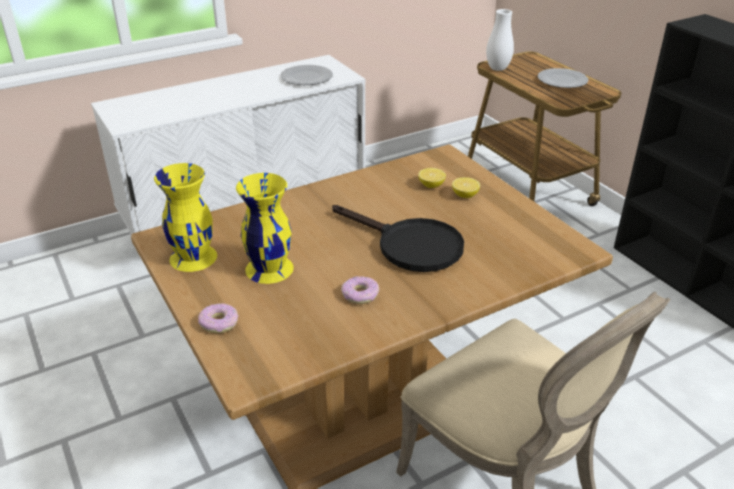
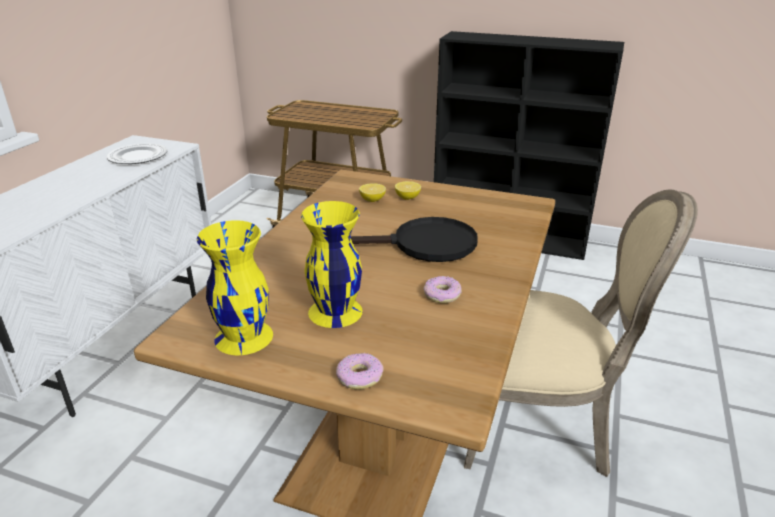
camera: 40 degrees left, 5 degrees down
(497, 69) = (288, 116): white vase -> none
(563, 81) = (348, 113): plate -> none

